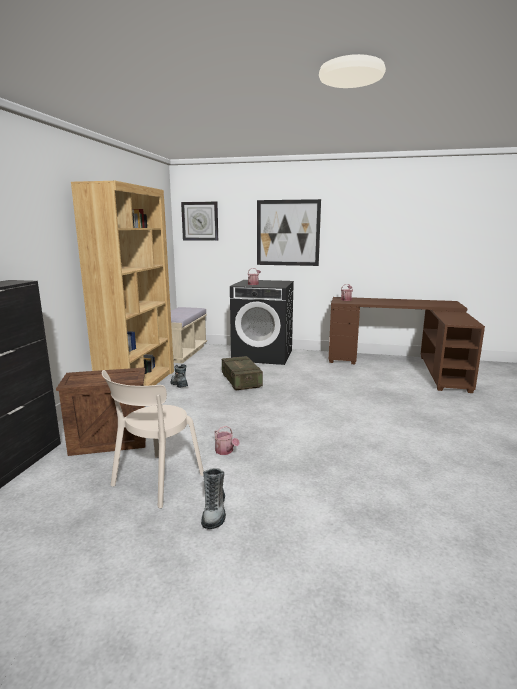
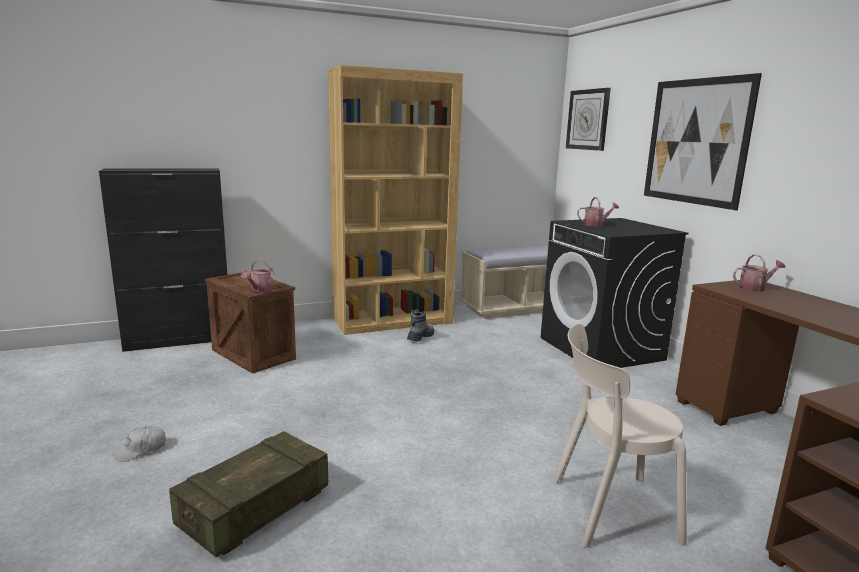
camera: 55 degrees right, 0 degrees up
(155, 482) = (186, 401): beige chair -> beige chair (607, 509)
(214, 512) = (141, 449): boot -> white cap
(225, 451) = (276, 415): watering can -> watering can (259, 290)
(241, 381) = (485, 363): crate -> crate (255, 509)

